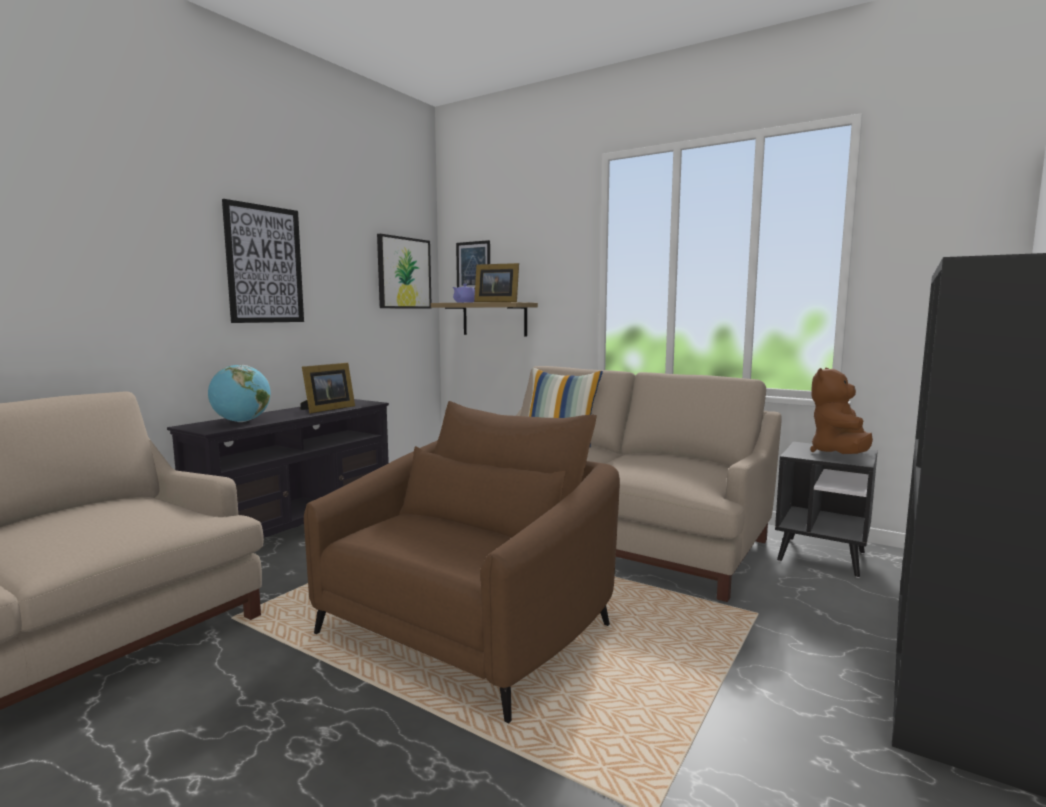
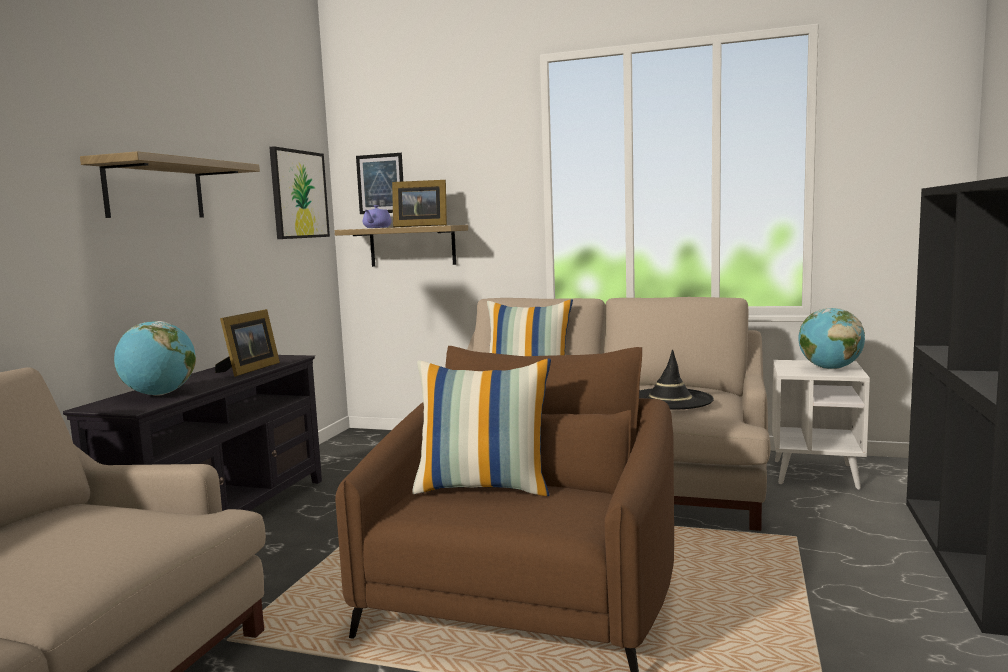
camera: 15 degrees left, 0 degrees up
(264, 264) = (155, 190): picture -> shelf
(436, 524) = (484, 487): none -> pillow
(663, 468) = (670, 399): none -> black hat
(821, 557) = (815, 474): black side table -> white side table
(840, 455) = (829, 368): brown plush toy -> globe

